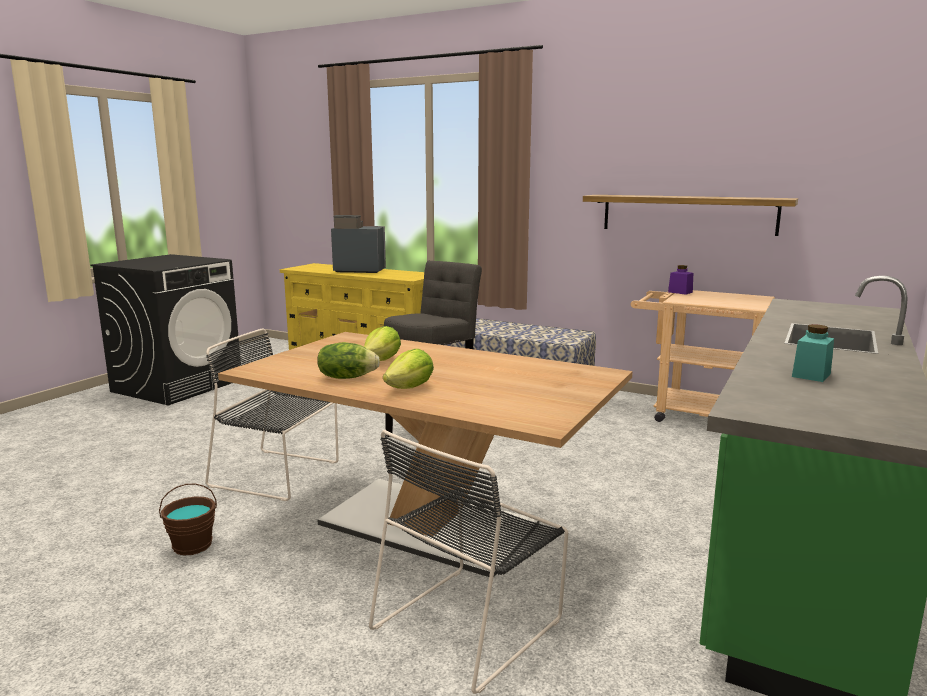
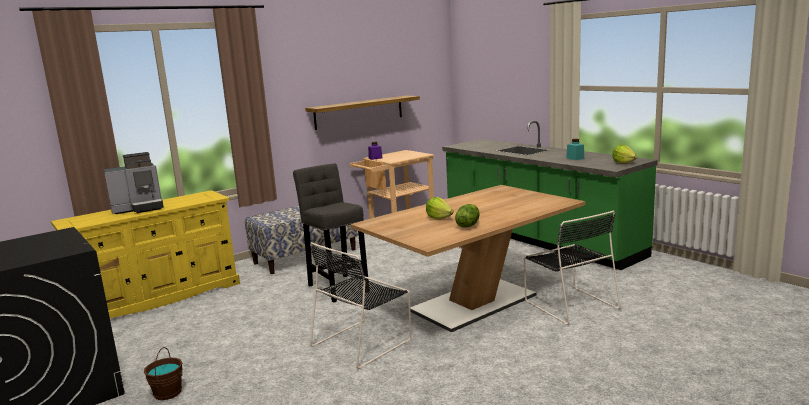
camera: 65 degrees left, 0 degrees up
(192, 545) = (450, 373): brown bucket -> brown bucket (167, 392)
(358, 270) = (139, 208): coffee machine -> coffee machine turned 150 degrees counterclockwise
(410, 388) = (499, 215): lettuce -> lettuce (623, 163)

